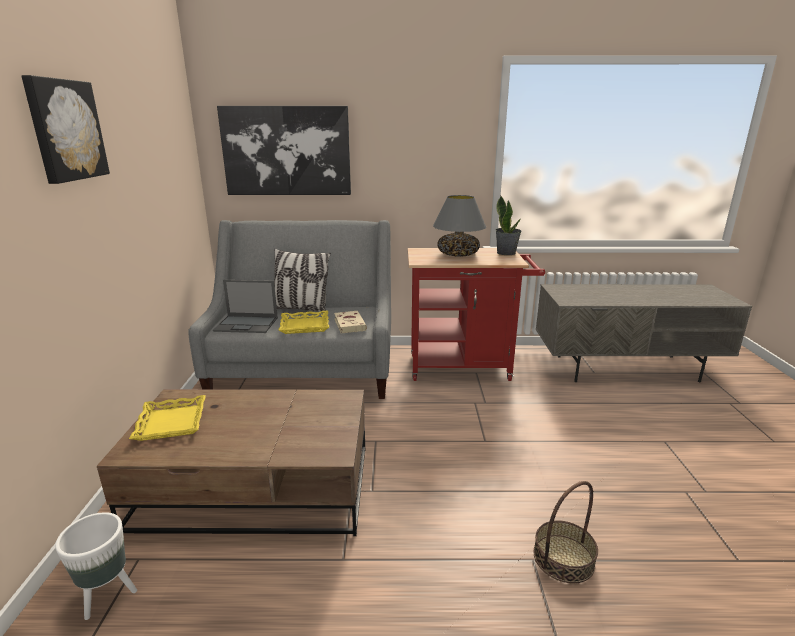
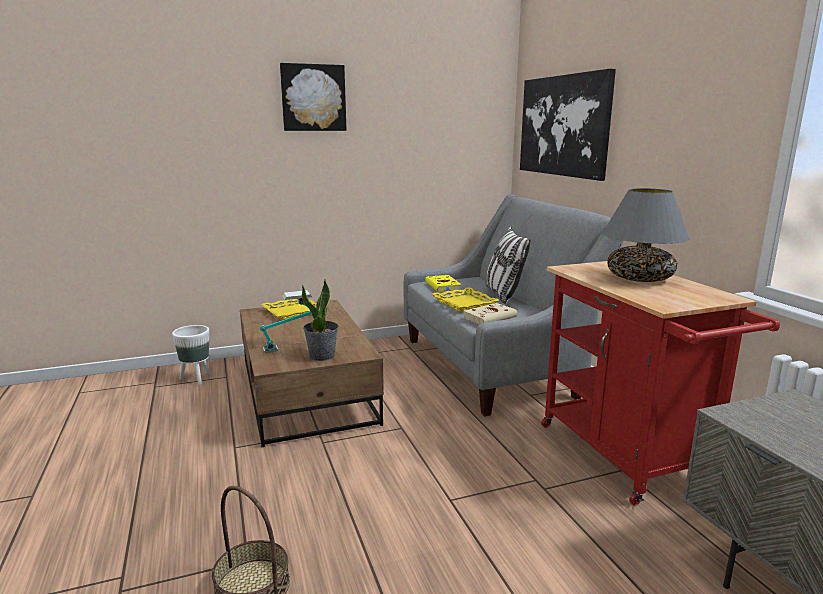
camera: 70 degrees right, 5 degrees down
(247, 324) = (443, 287): laptop -> yellow book
(291, 435) = (291, 347): none -> table lamp
(506, 253) = (709, 298): potted plant -> potted plant (322, 356)

